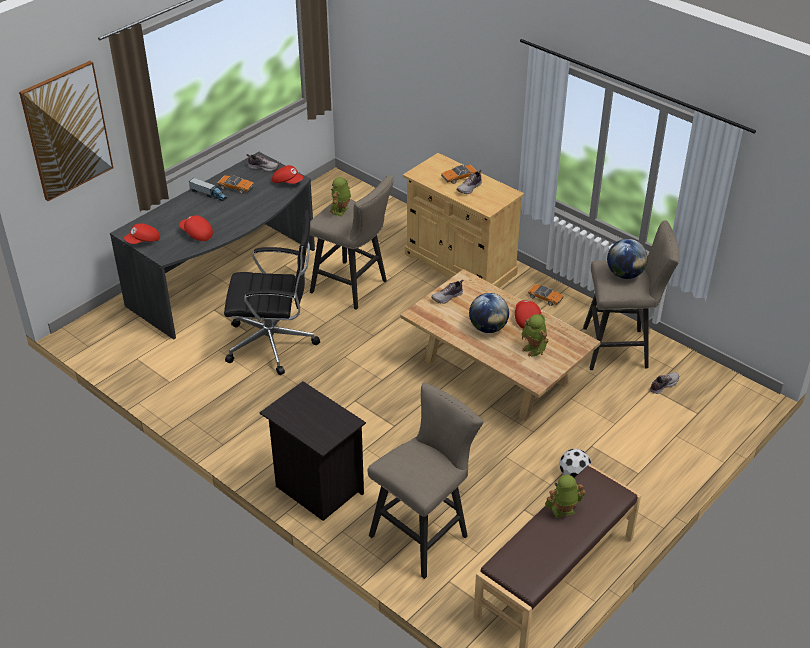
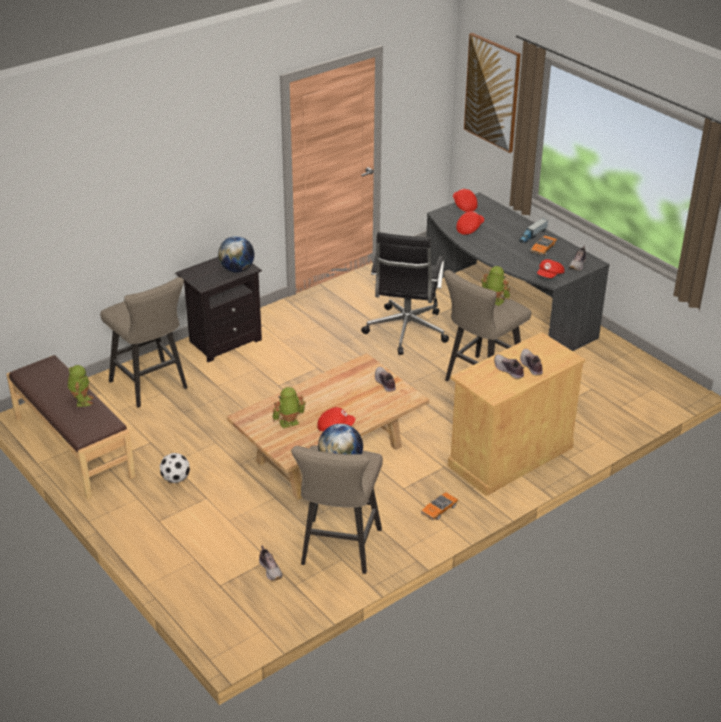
camera: 100 degrees right, 5 degrees down
(458, 177) = (530, 366): toy car -> shoe
(488, 328) = (330, 400): globe -> globe (237, 269)

